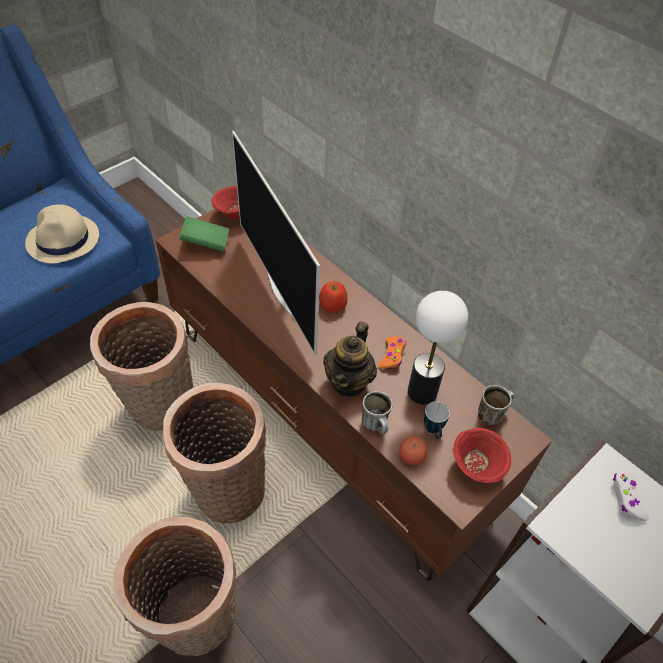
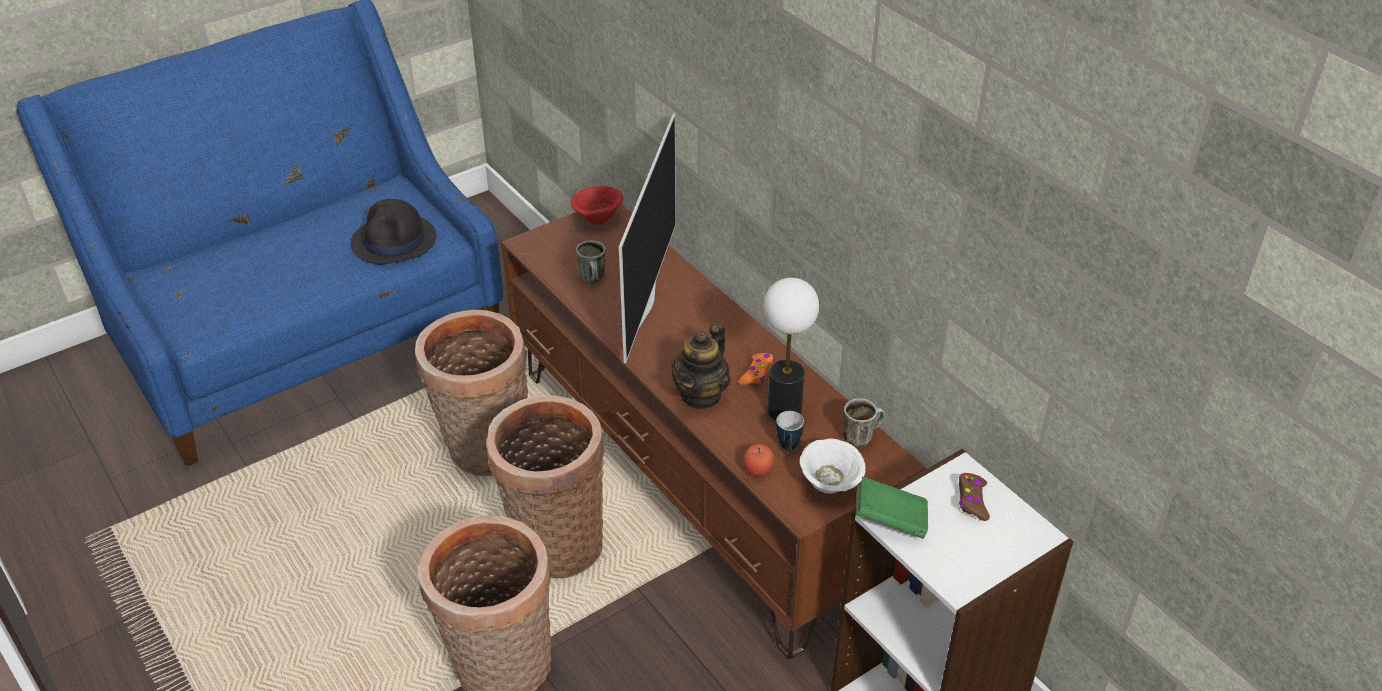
camera: 10 degrees right, 10 degrees down
(63, 240) = (394, 241): beige hat -> black hat
(206, 243) = (559, 248): green book -> green book (890, 521)
(283, 293) = (642, 303): television -> television turned 150 degrees counterclockwise
(333, 304) = (697, 318): apple -> none
(377, 425) = (725, 438): mug -> mug (594, 280)
(476, 466) = (830, 484): red bowl -> white bowl
(627, 498) = (972, 500): white game controller -> brown game controller

